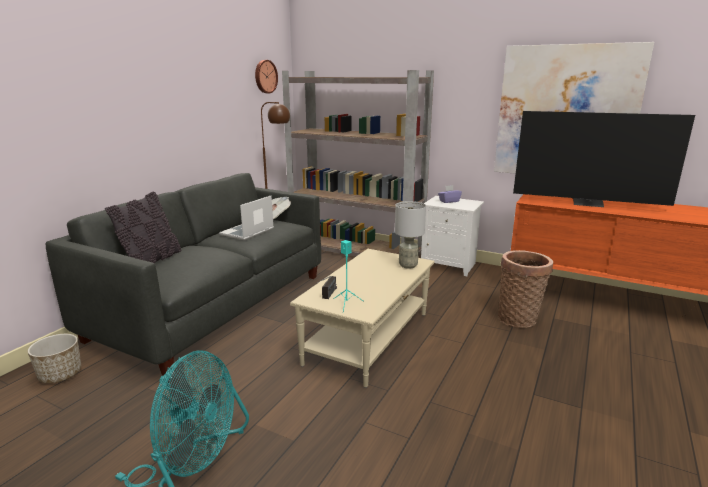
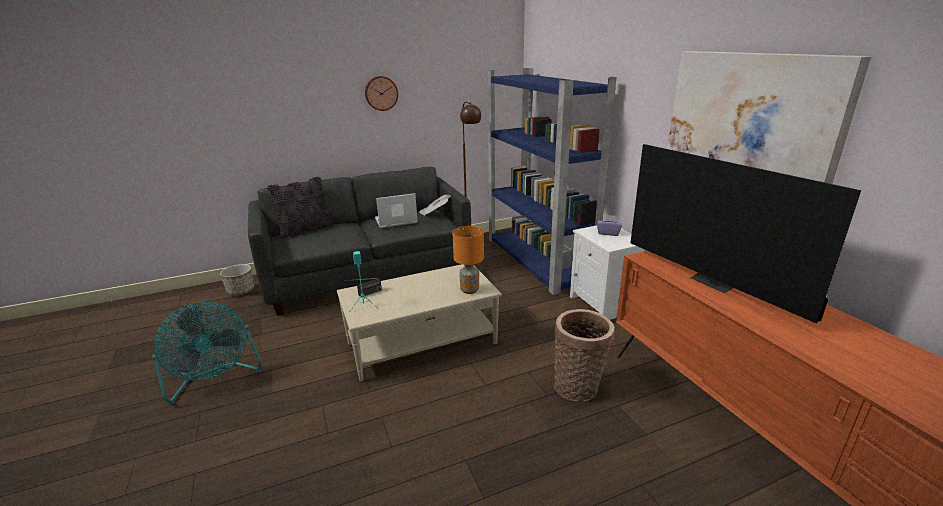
camera: 40 degrees right, 5 degrees up
(265, 76) = (481, 74): wall clock -> wall clock (381, 93)
(356, 250) = (537, 260): brown bookcase -> blue bookcase
(407, 265) = (469, 290): grey table lamp -> orange table lamp

